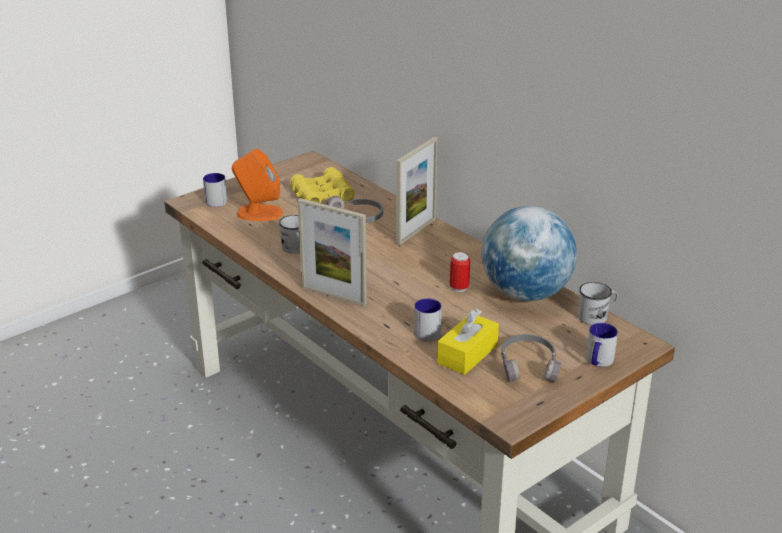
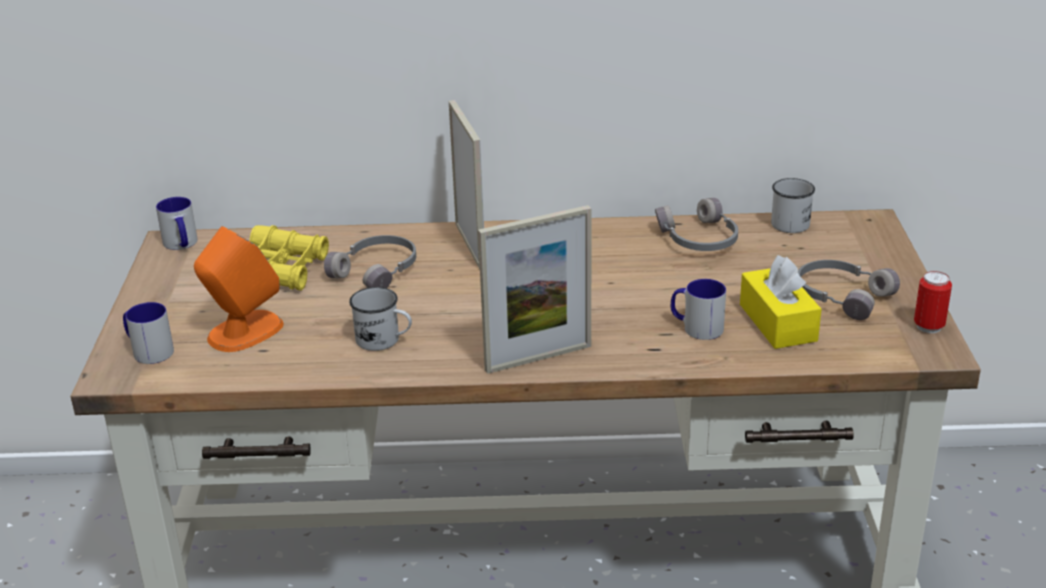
camera: 50 degrees left, 0 degrees up
(459, 287) = (633, 271): can -> can (928, 327)
(525, 294) = (698, 239): globe -> grey headphones
(598, 361) = (876, 256): mug -> mug (181, 245)

